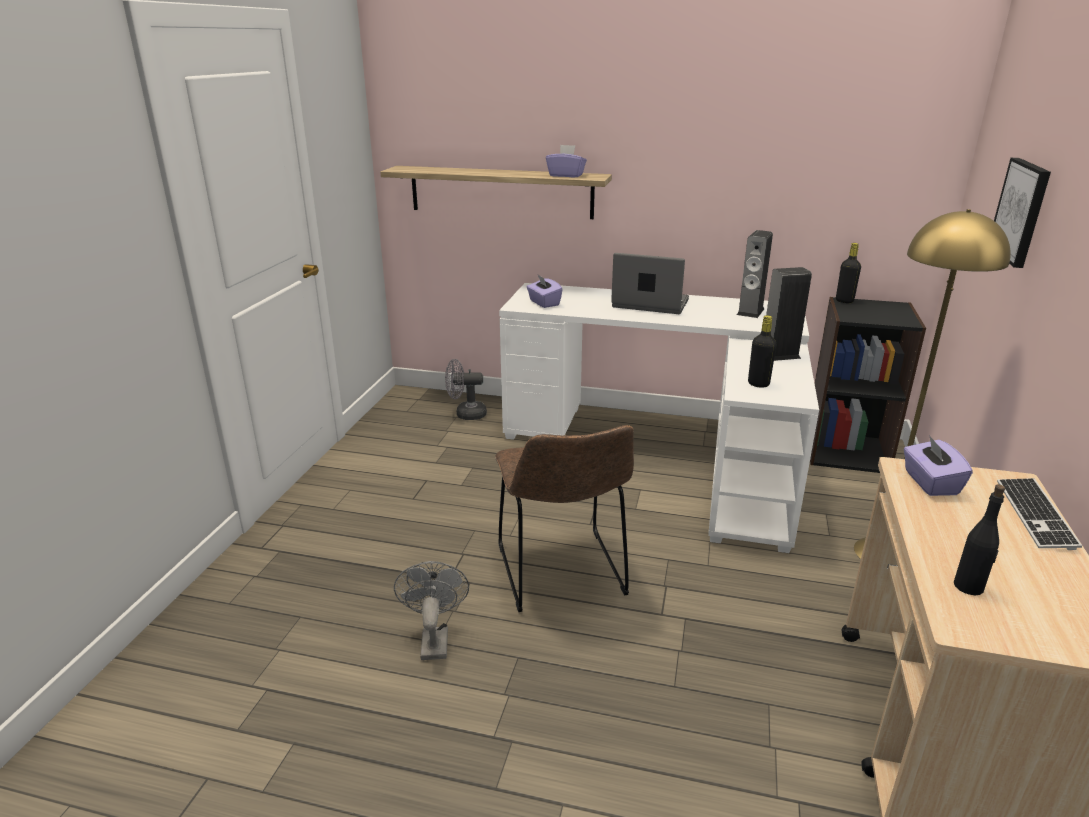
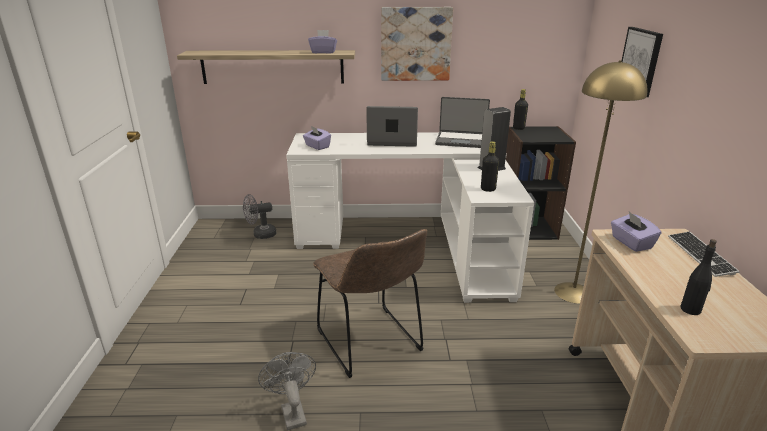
camera: 15 degrees left, 0 degrees up
(698, 169) = (415, 44): none -> picture
(750, 311) = (461, 140): speaker -> laptop

